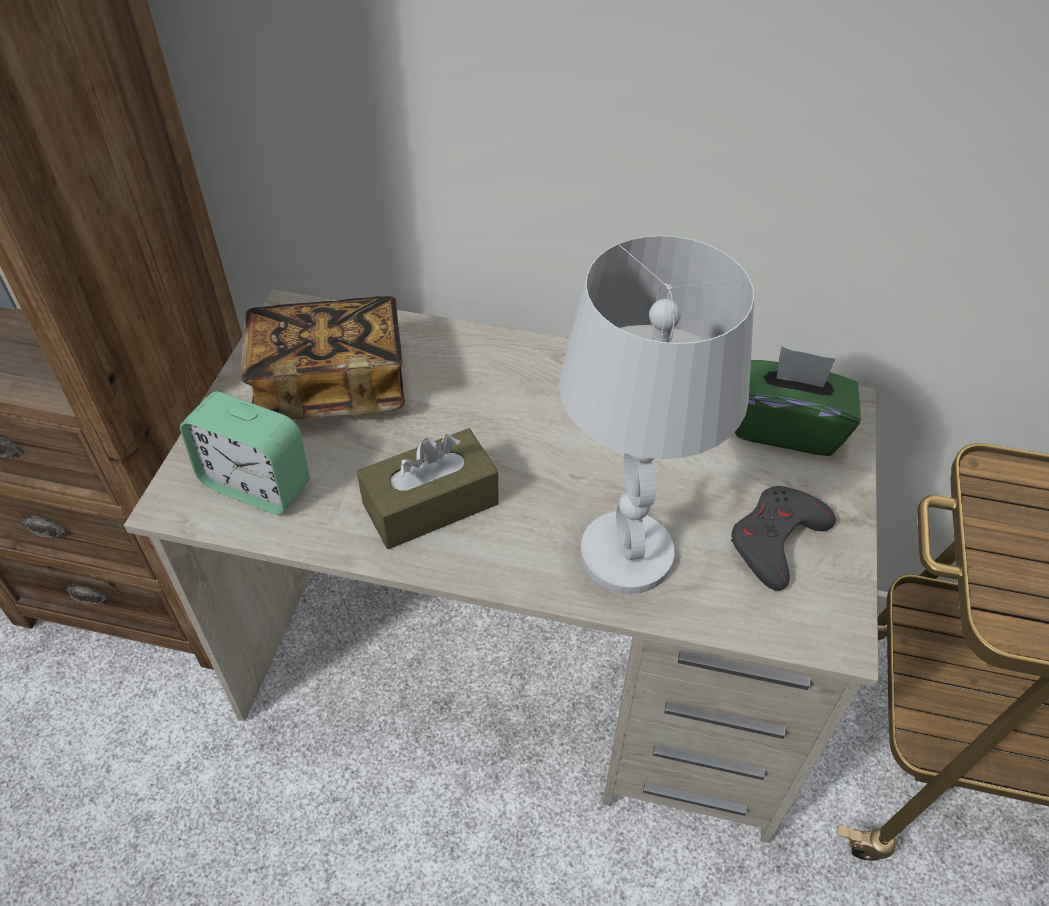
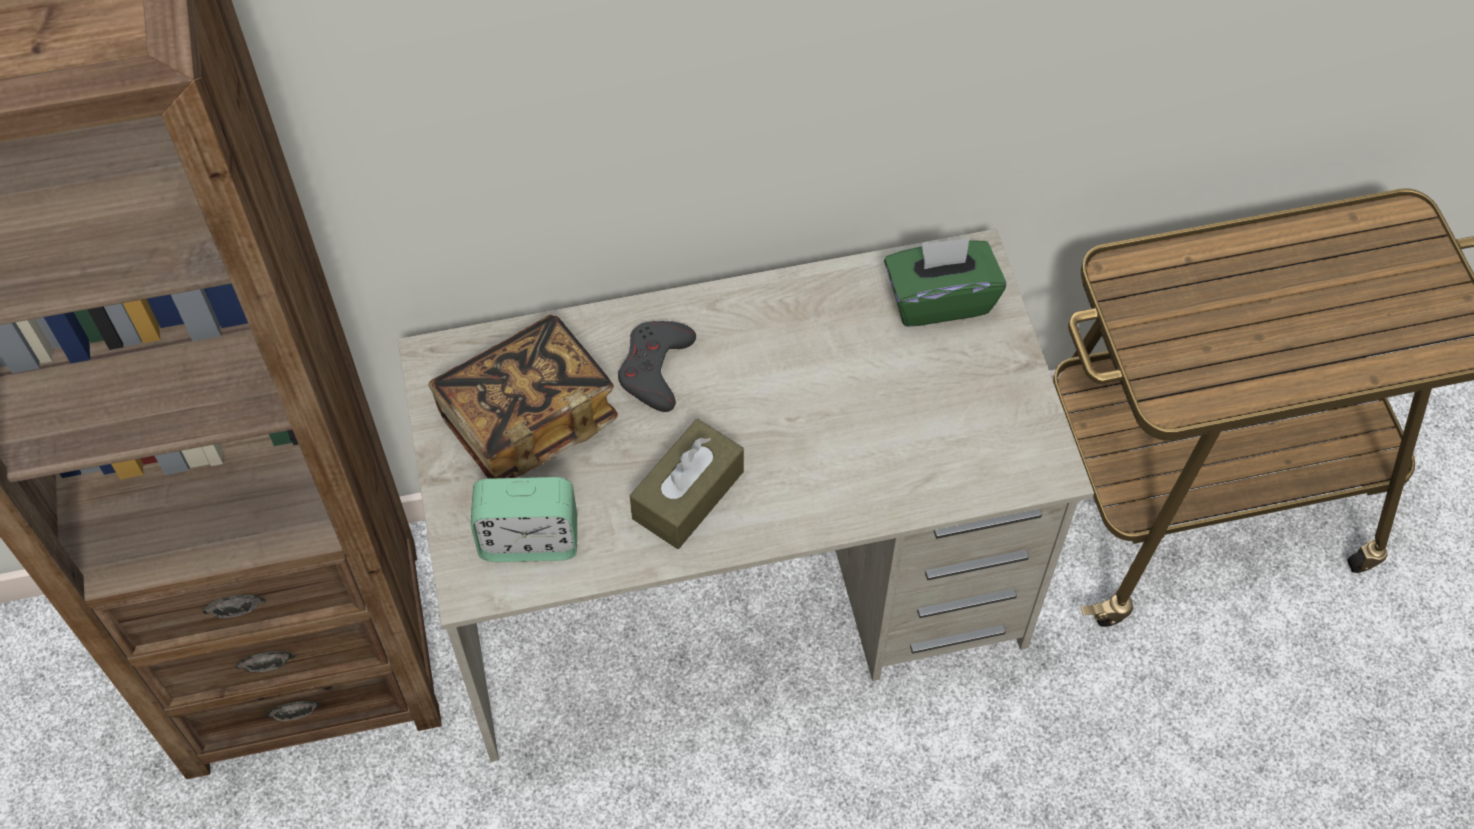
camera: 25 degrees left, 10 degrees up
(627, 555) = (869, 471): white table lamp -> none
(776, 540) = (976, 409): grey game controller -> grey game controller (655, 369)

